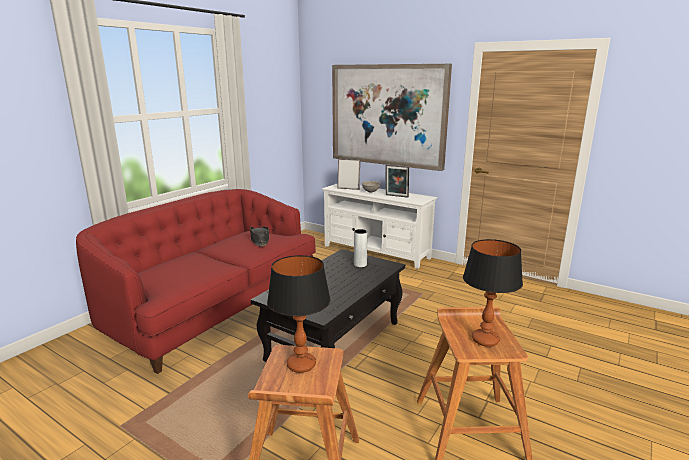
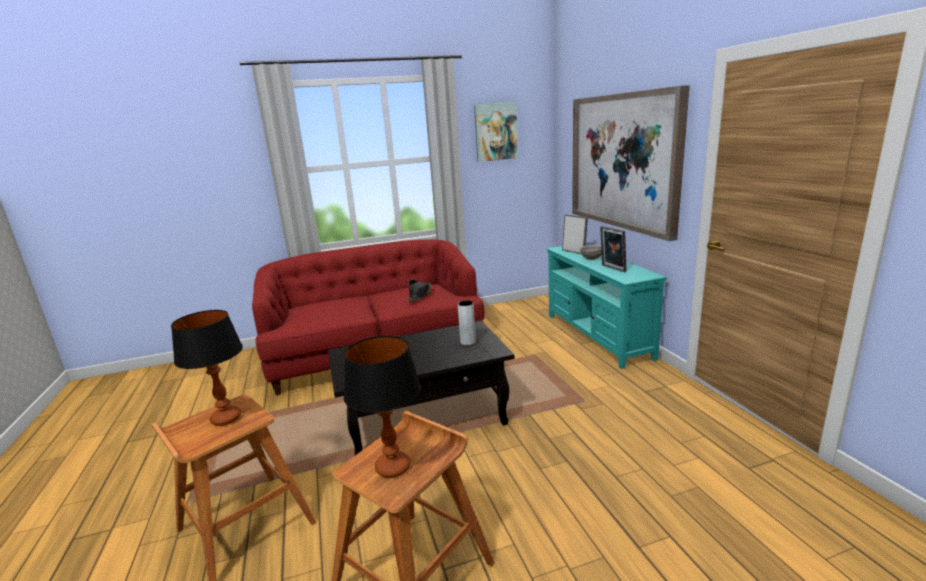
camera: 40 degrees right, 0 degrees up
(264, 88) = (496, 132): none -> picture
(376, 252) = (597, 336): white tv stand -> turquoise tv stand

